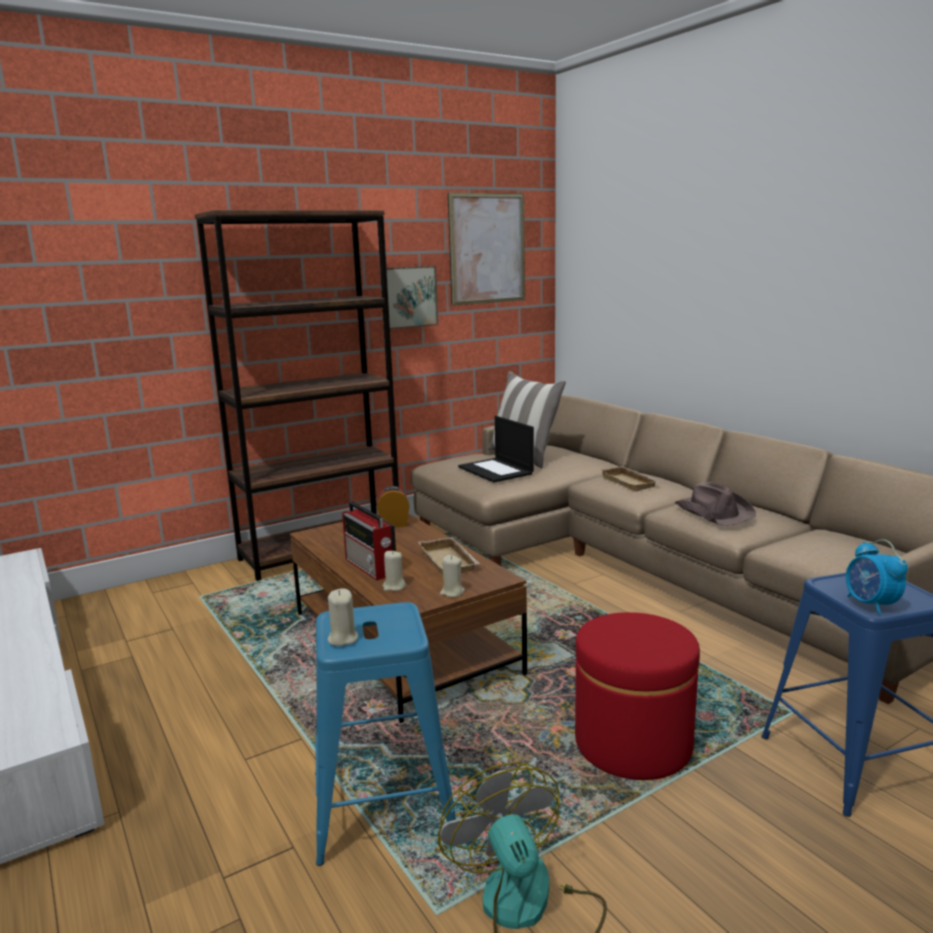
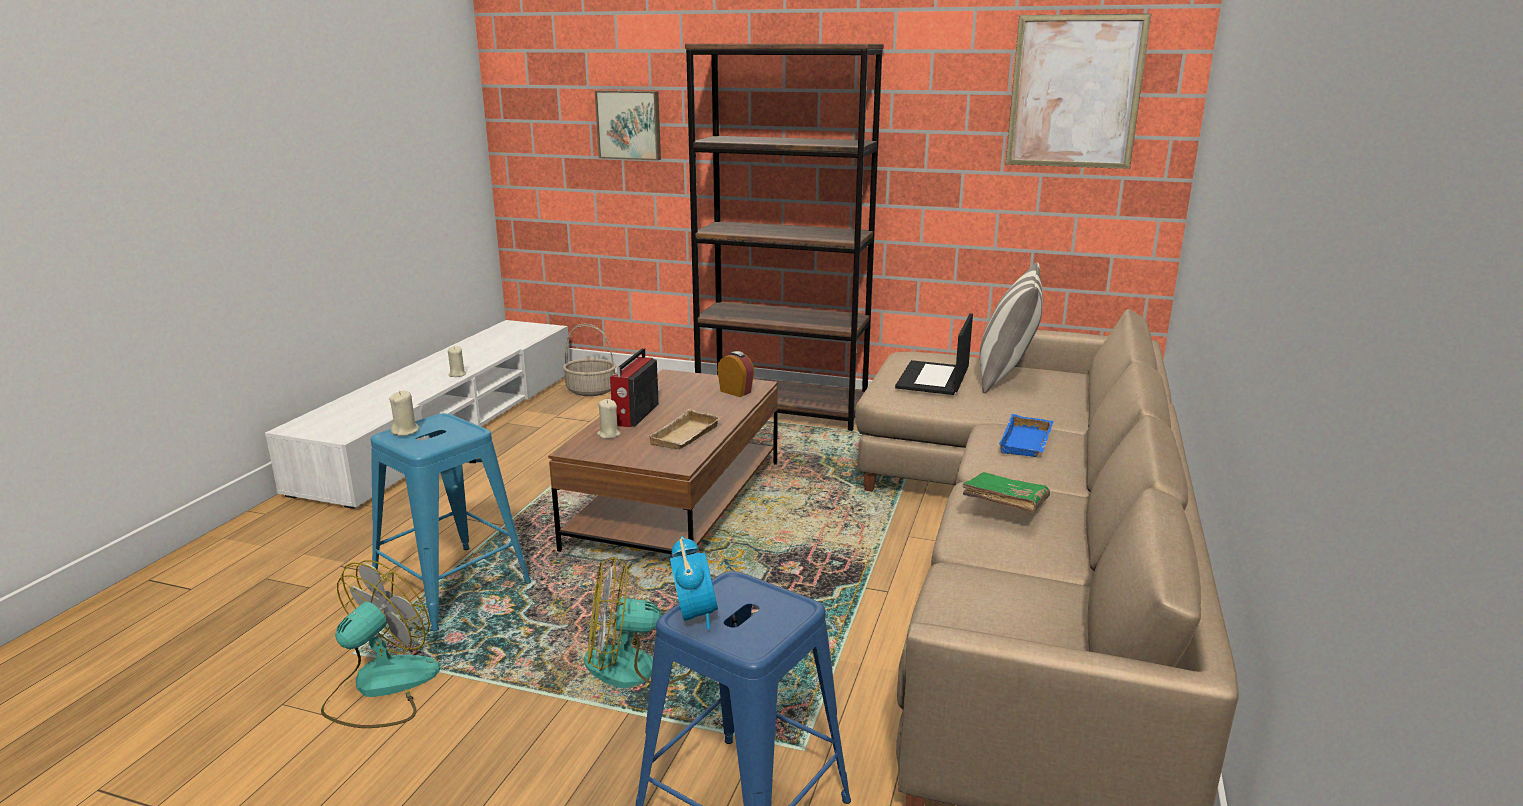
camera: 50 degrees right, 5 degrees up
(110, 607) = (591, 390): none -> basket
(408, 297) = (944, 147): picture -> picture (629, 125)
(452, 592) = (624, 457): beige candle -> beige candle (457, 374)
(630, 482) = (1028, 443): beige tray -> blue tray
(633, 743) = (637, 666): red ottoman -> fan
(713, 512) = (1004, 507): brown hat -> green book
(871, 605) = (695, 615): alarm clock -> alarm clock turned 135 degrees clockwise

